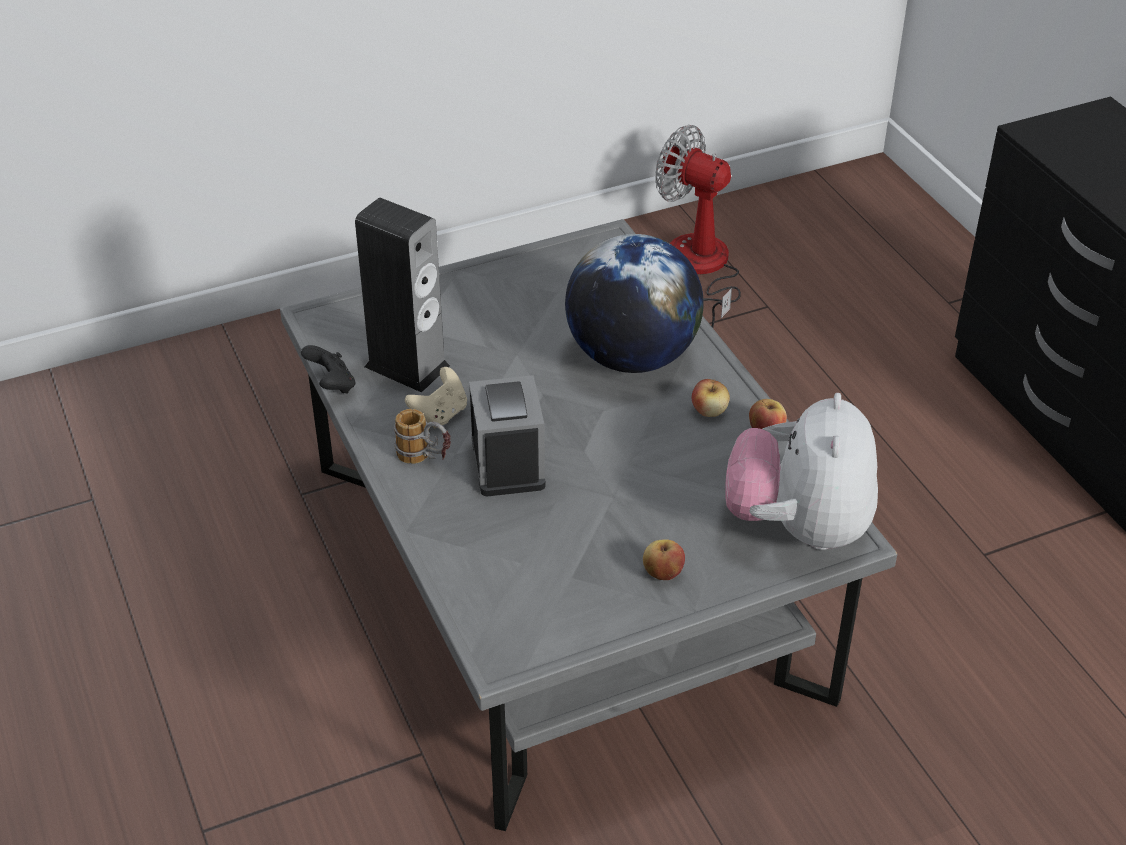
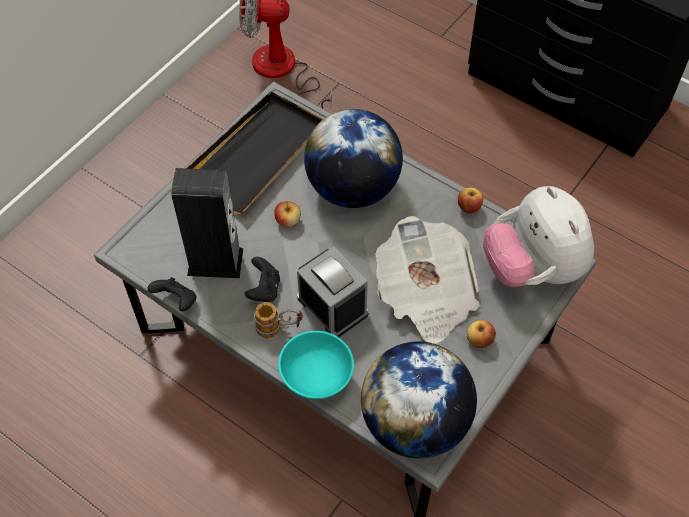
camera: 30 degrees left, 15 degrees up
(428, 523) = (317, 377): none -> turquoise bowl
(440, 414) = (264, 289): beige game controller -> black game controller
(508, 620) = (415, 422): none -> globe
(541, 282) = (256, 155): none -> black tray
(632, 499) = (426, 296): none -> newspaper
(709, 411) = (426, 208): apple -> apple (288, 221)

